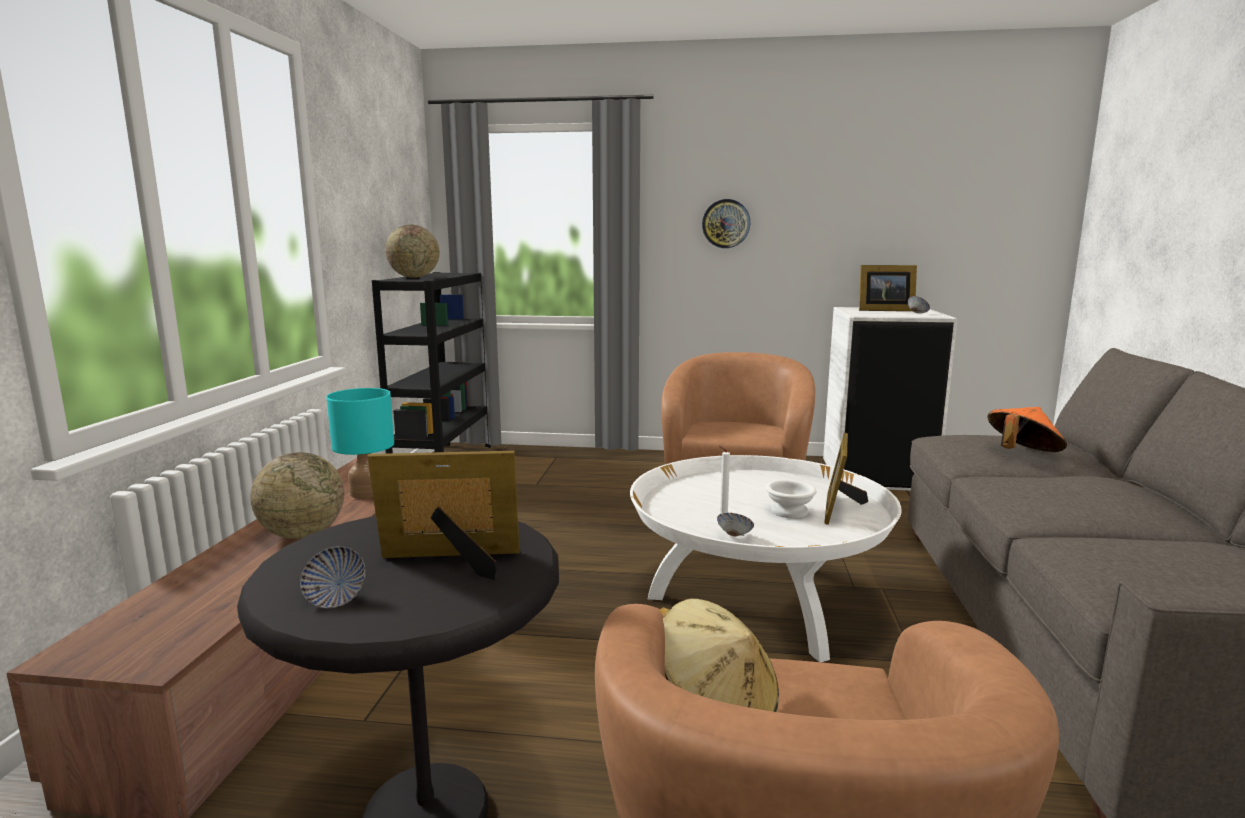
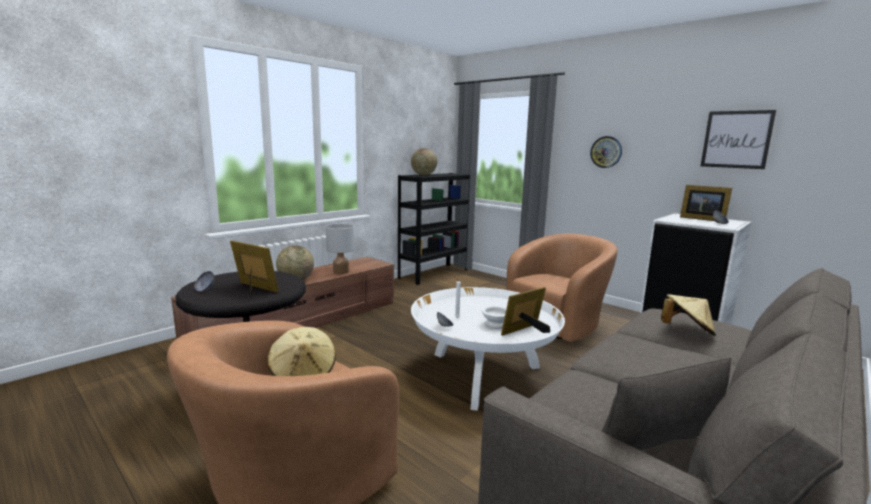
camera: 35 degrees right, 0 degrees up
(368, 493) = (341, 271): turquoise table lamp -> grey table lamp
(900, 202) = (736, 139): none -> picture
(1021, 454) = (687, 331): orange hat -> beige hat

